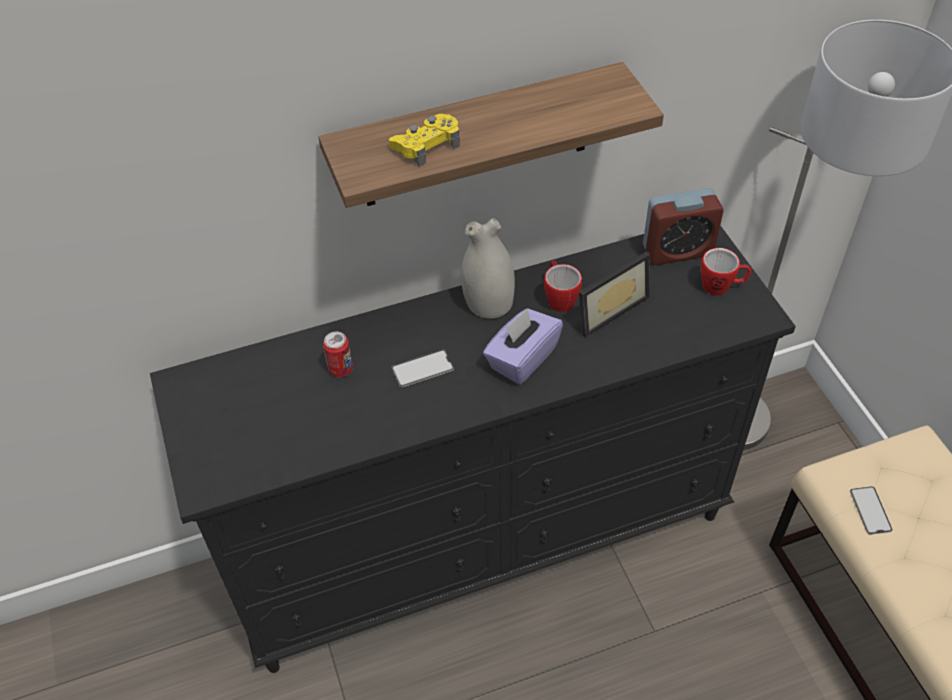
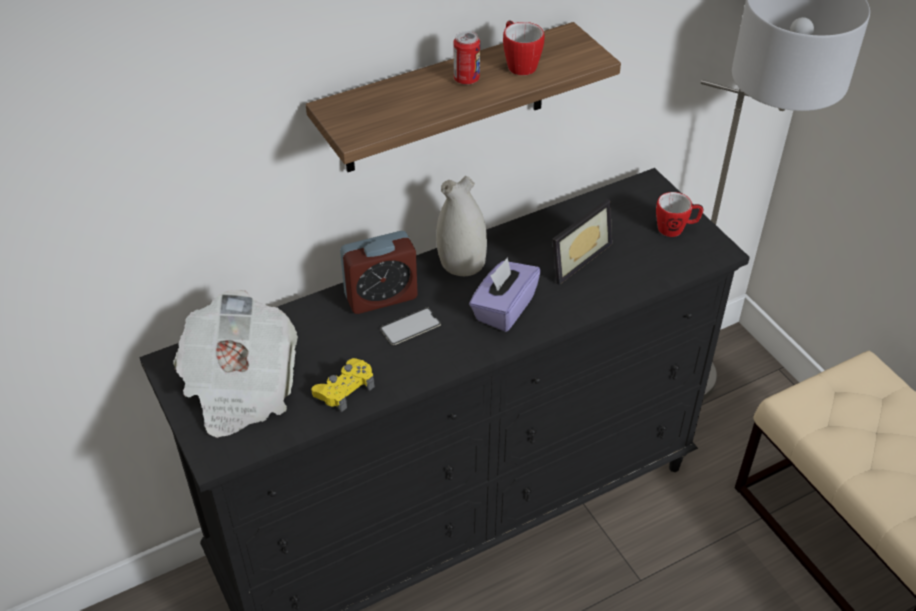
camera: 10 degrees left, 5 degrees down
(240, 416) = (240, 387): none -> newspaper
(340, 369) = (330, 335): can -> can (466, 79)
(426, 145) = (410, 103): yellow game controller -> yellow game controller (345, 389)
(559, 298) = (527, 252): mug -> mug (518, 64)
(677, 250) = (629, 201): alarm clock -> alarm clock (381, 297)
(870, 510) = (832, 430): phone -> none

